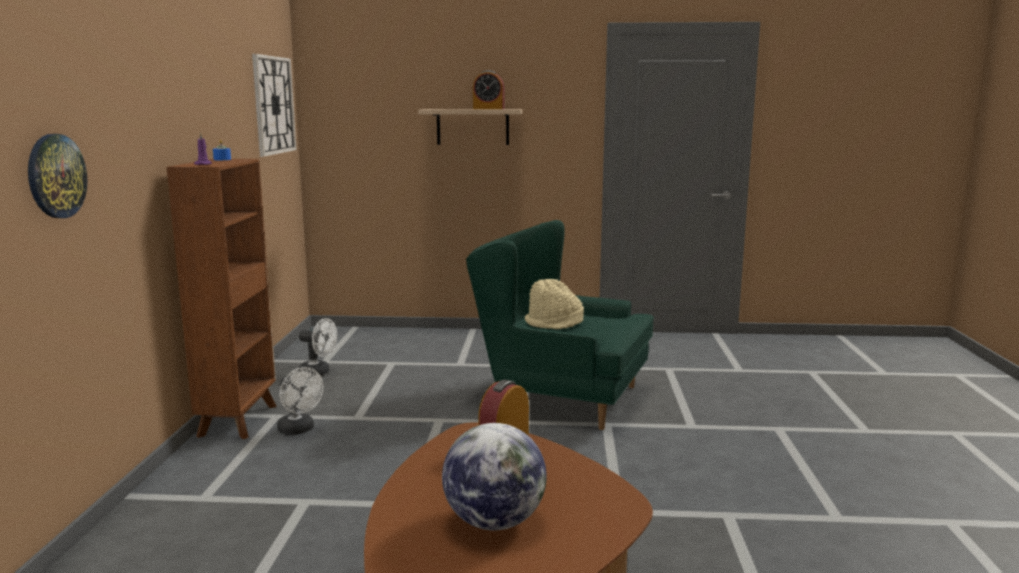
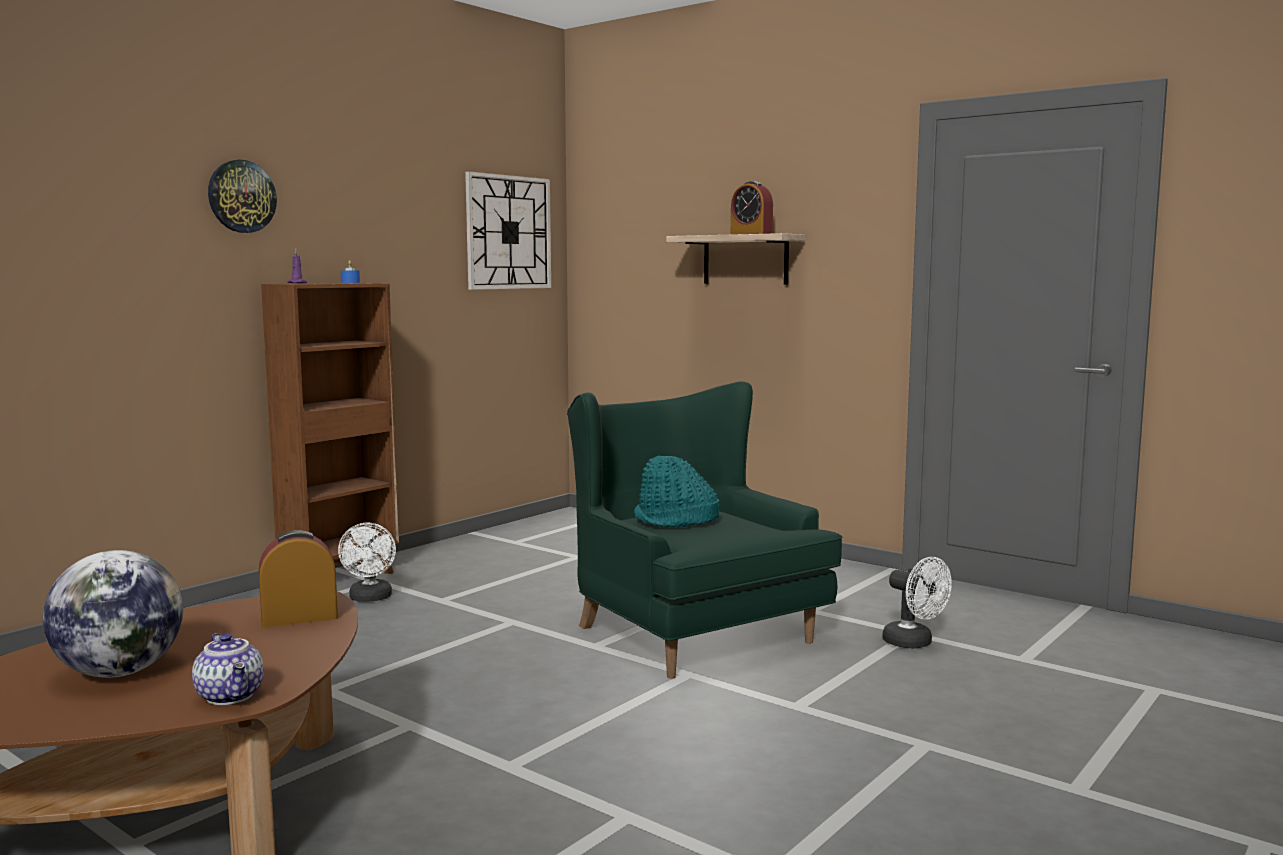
camera: 35 degrees right, 5 degrees down
(56, 176) = (77, 278): wall clock -> wall clock (241, 196)
(319, 372) = (489, 551): white fan -> white fan (914, 643)
(554, 323) = (675, 521): beige hat -> turquoise hat
(610, 509) = (232, 696): none -> teapot

